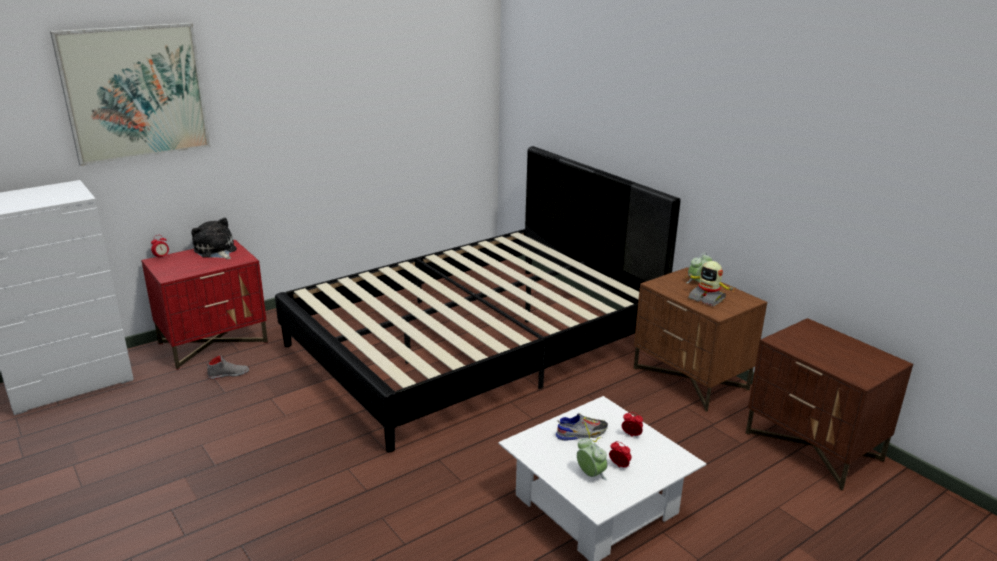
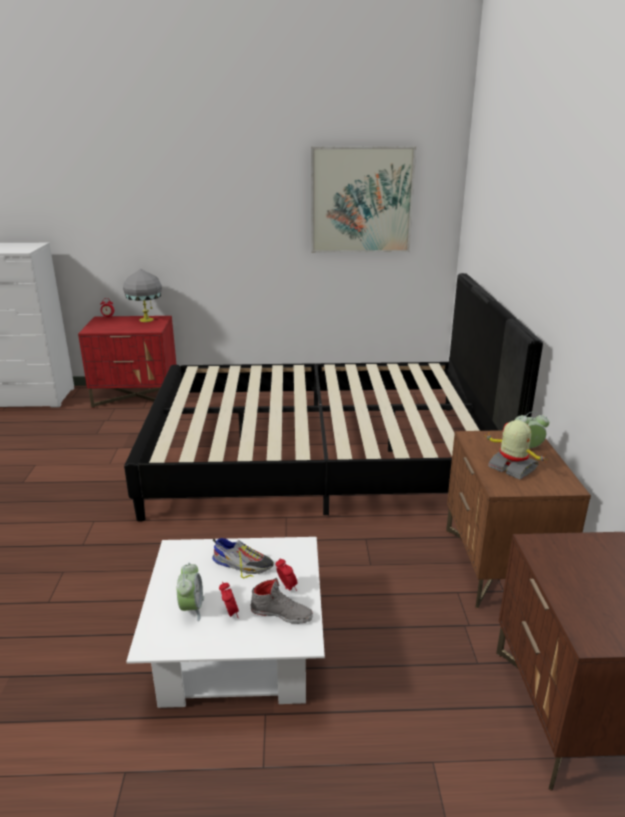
camera: 35 degrees right, 0 degrees up
(135, 92) = (96, 177): picture -> picture (361, 200)
(216, 251) = (146, 320): plush toy -> grey table lamp
(228, 374) = (116, 421): grey shoe -> grey shoe (281, 613)
(707, 298) = (512, 468): toy robot -> toy robot turned 150 degrees clockwise

